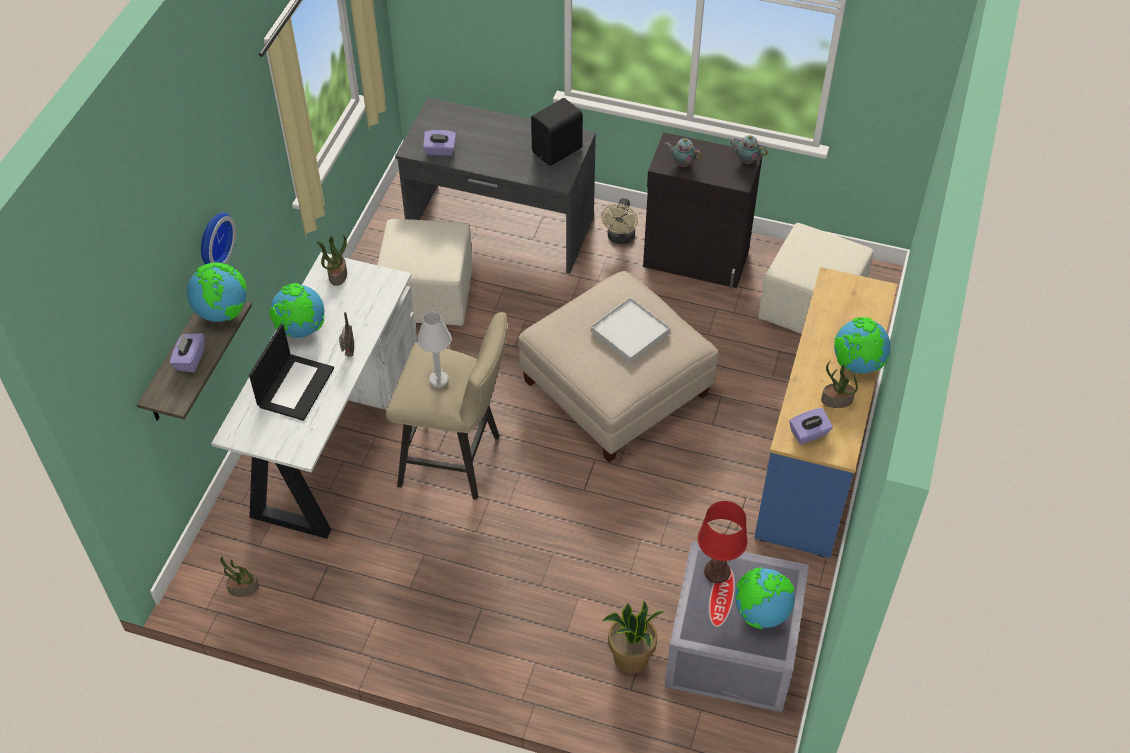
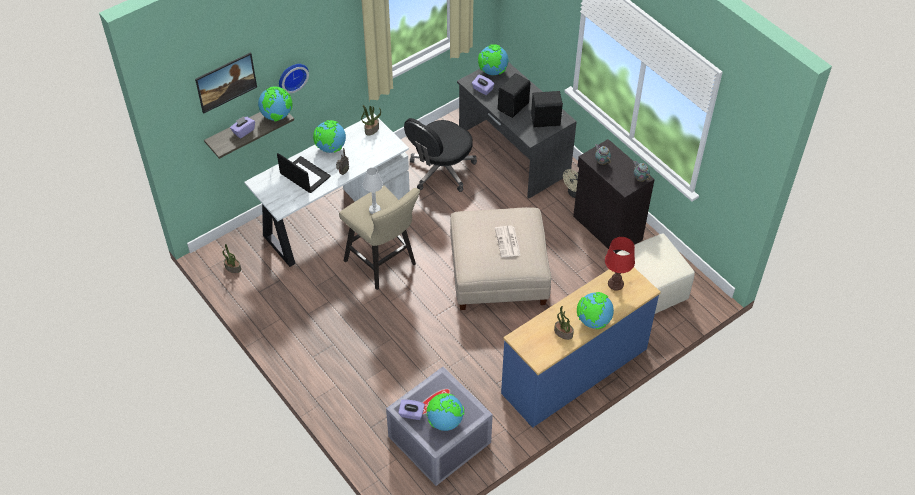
camera: 35 degrees right, 0 degrees up
(147, 303) = (228, 91): none -> picture
(295, 386) = (304, 175): laptop -> laptop turned 105 degrees counterclockwise
(426, 297) = (441, 171): beige ottoman -> black office chair
(433, 122) = (492, 72): none -> globe
(501, 153) = (514, 107): none -> black speaker
(630, 332) = (508, 242): white tray -> newspaper
(631, 659) = (384, 413): potted plant -> none
(717, 571) = (441, 388): red table lamp -> red table lamp (615, 283)
(809, 434) = (531, 341): purple tissue box -> purple tissue box (411, 414)

